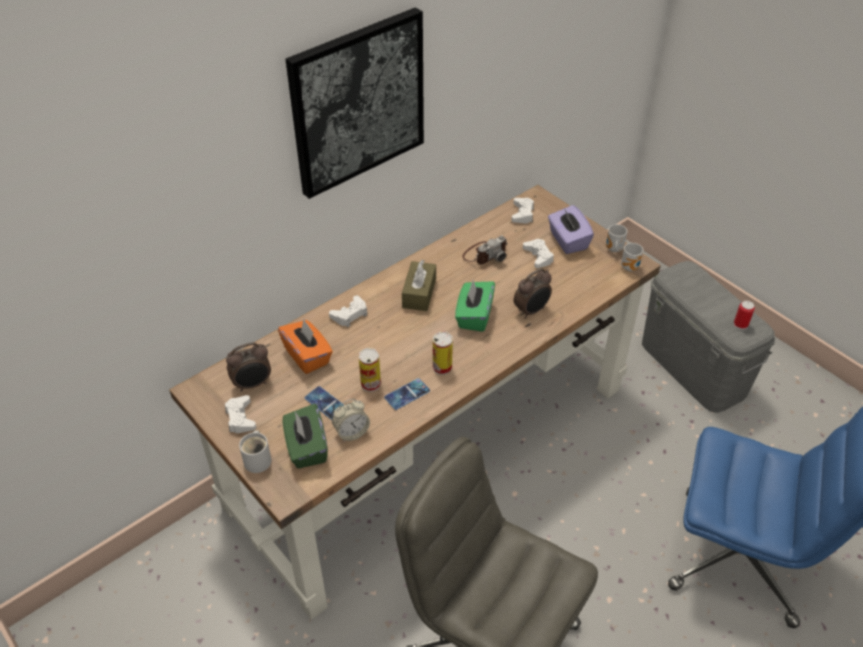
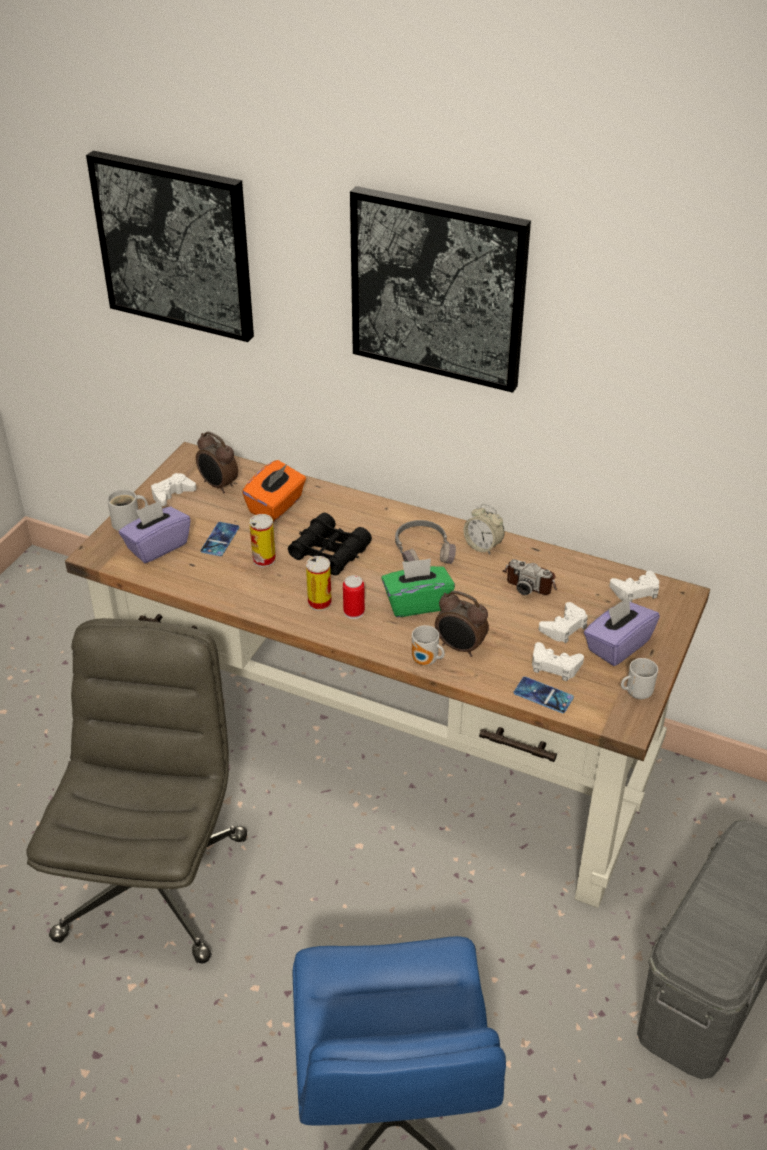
camera: 65 degrees right, 5 degrees down
(122, 221) = (175, 245): none -> picture
(306, 448) = (157, 546): green tissue box -> purple tissue box
(350, 315) = (354, 513): white game controller -> white game controller (554, 666)
(351, 432) = (192, 568): alarm clock -> alarm clock (483, 546)
(387, 343) = (329, 552): none -> black binoculars
(407, 394) = (265, 589): phone -> phone (543, 695)
(419, 293) = (423, 550): brown tissue box -> grey headphones
(631, 268) = (613, 720): mug -> mug (426, 662)
(740, 324) = (713, 945): can -> can (354, 612)

